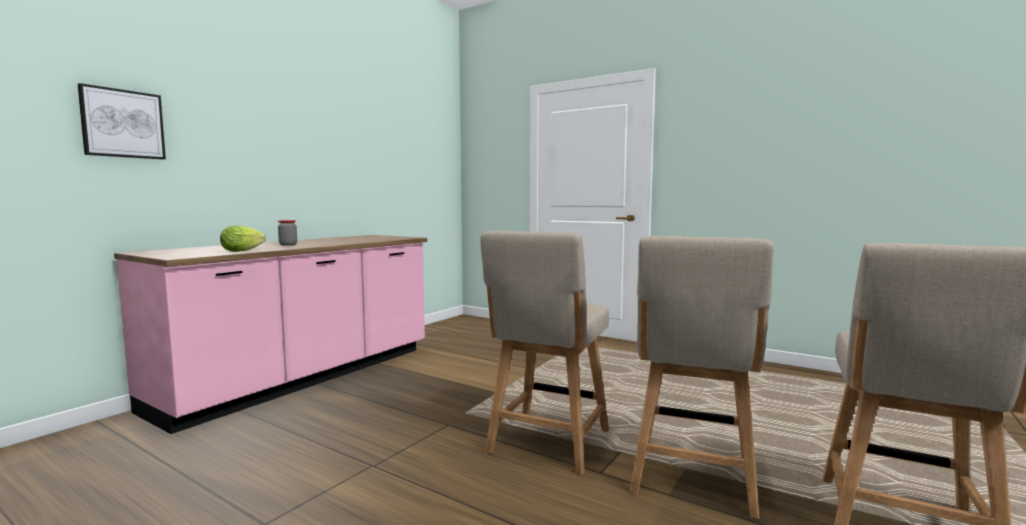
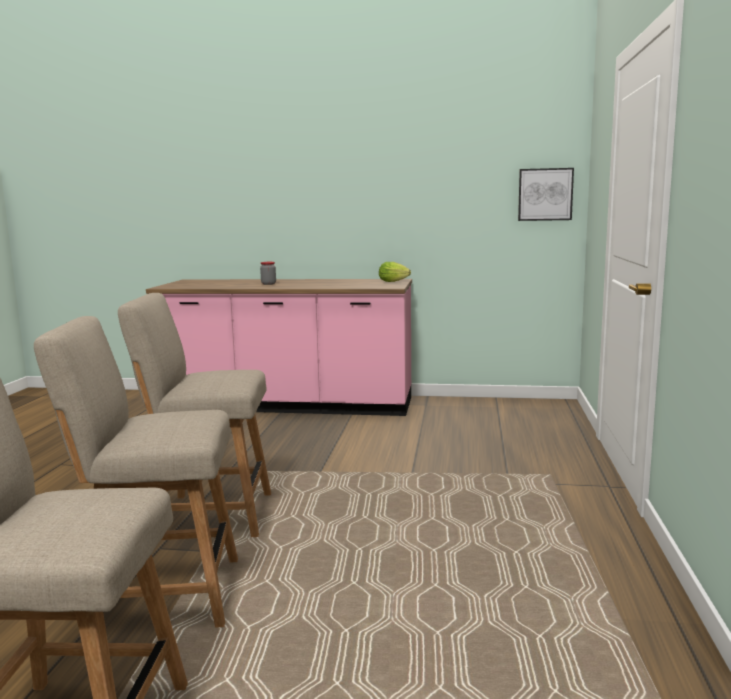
camera: 65 degrees right, 5 degrees up
(123, 124) = (190, 187): picture -> picture (545, 194)
(244, 251) = (210, 287): lettuce -> lettuce (395, 282)

